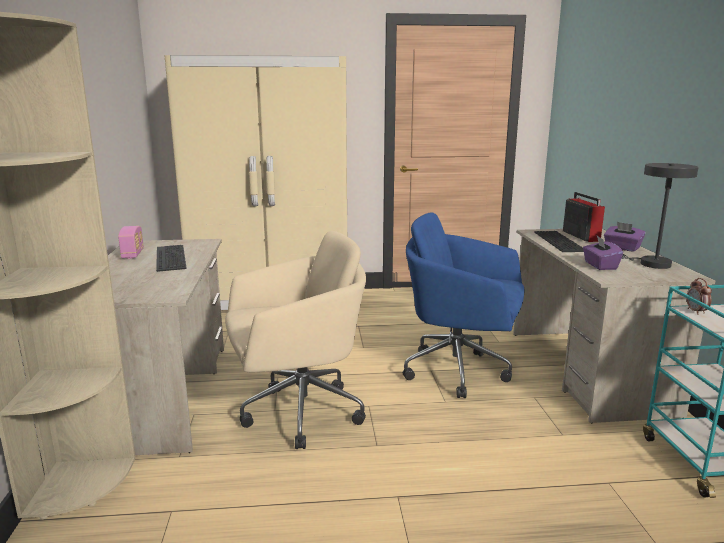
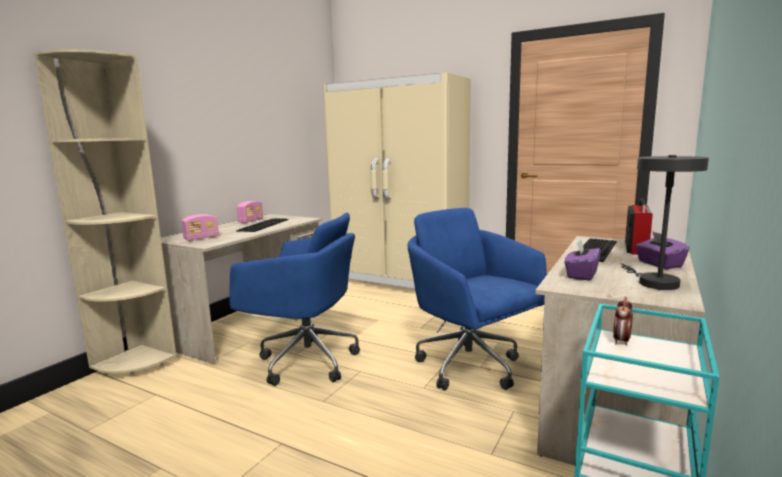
camera: 35 degrees right, 5 degrees down
(135, 289) = (201, 238): none -> radio
(297, 415) = (303, 362): beige office chair -> blue office chair

